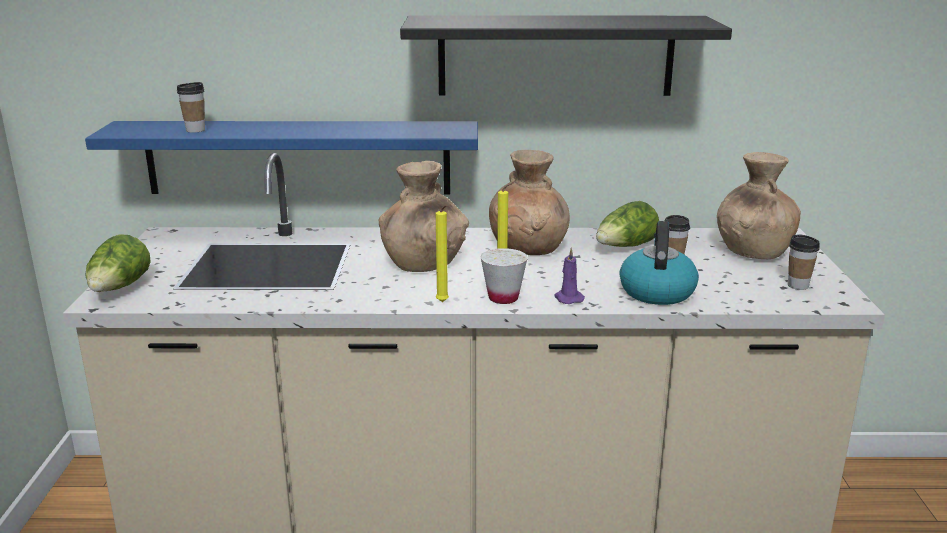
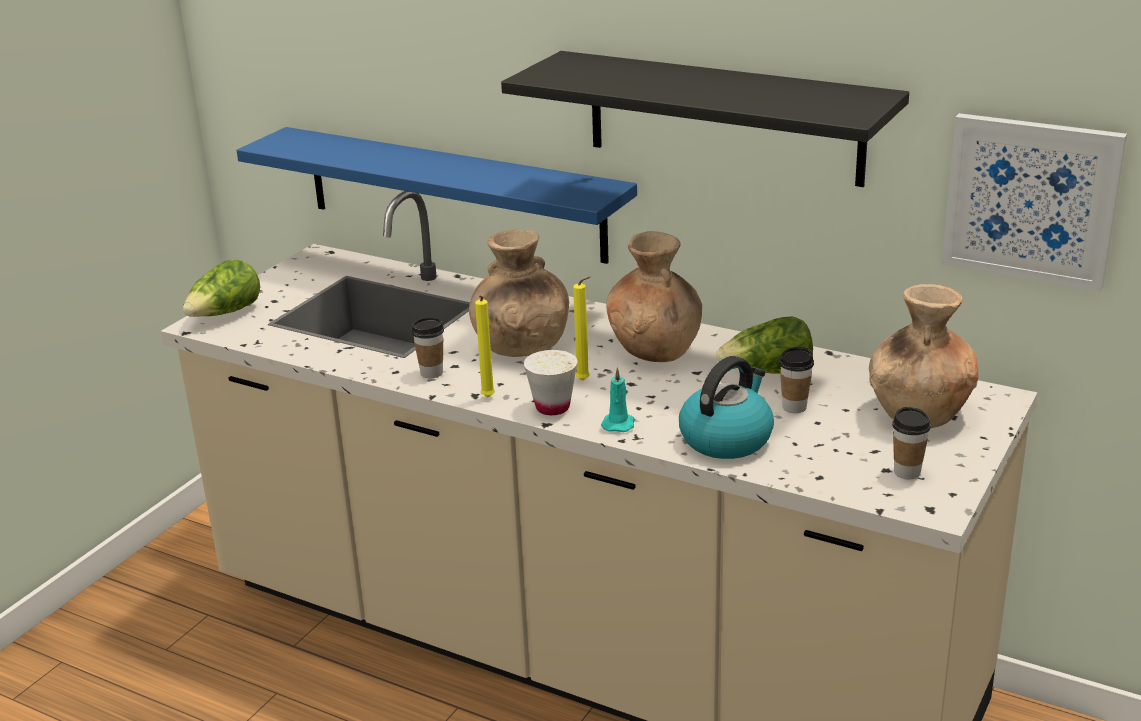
camera: 30 degrees right, 5 degrees up
(195, 130) = (340, 153): cup -> cup (431, 373)
(568, 298) = (618, 424): purple candle -> turquoise candle
(793, 87) = (1031, 200): none -> picture

